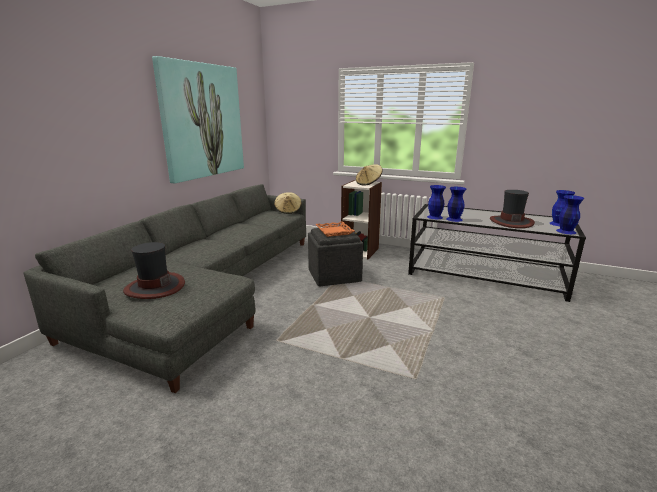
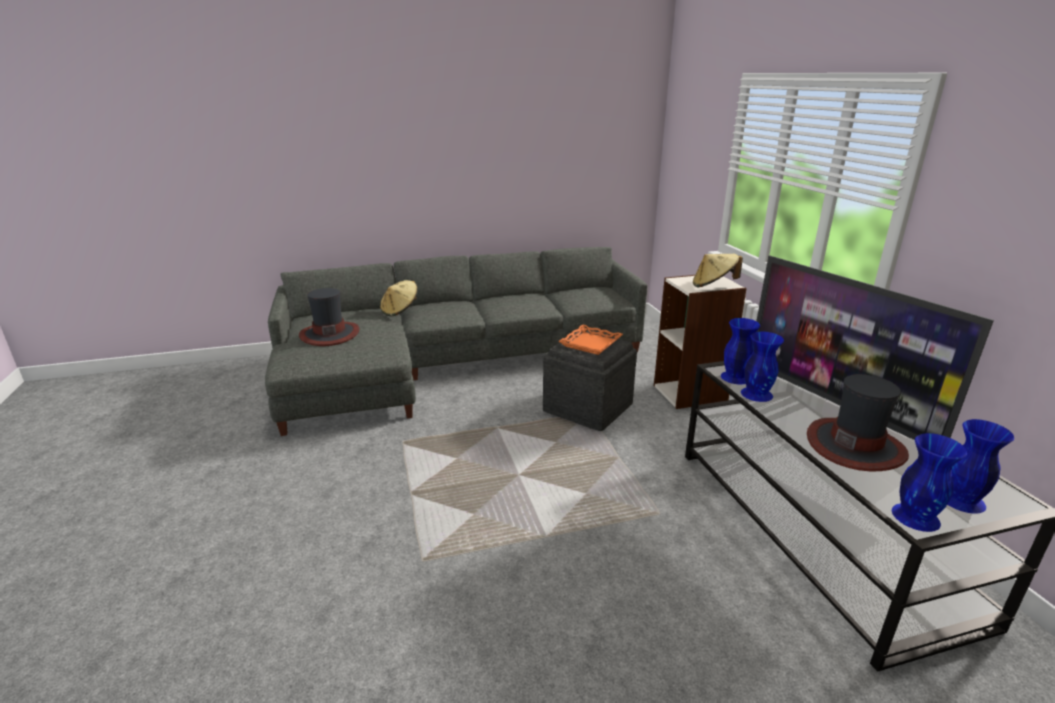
camera: 50 degrees right, 5 degrees up
(202, 121) = (522, 152): picture -> none
(288, 211) = (618, 295): beige hat -> beige hat (400, 310)
(475, 213) = (836, 402): none -> television

